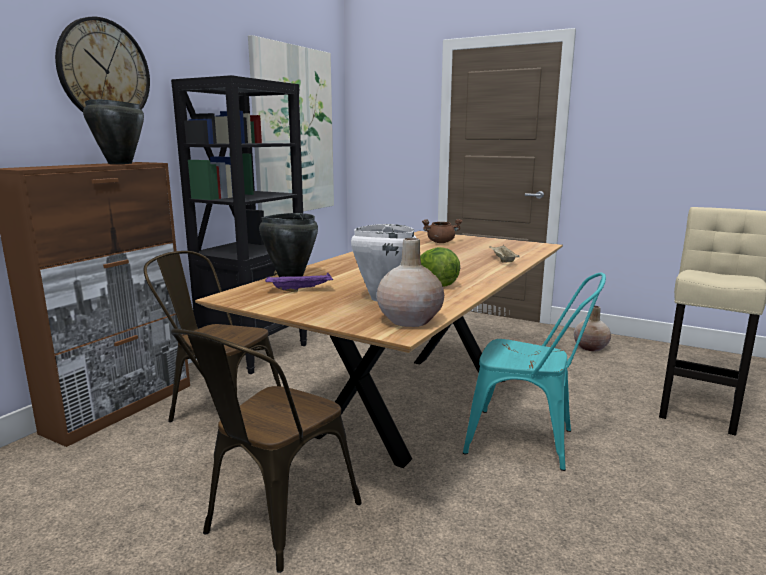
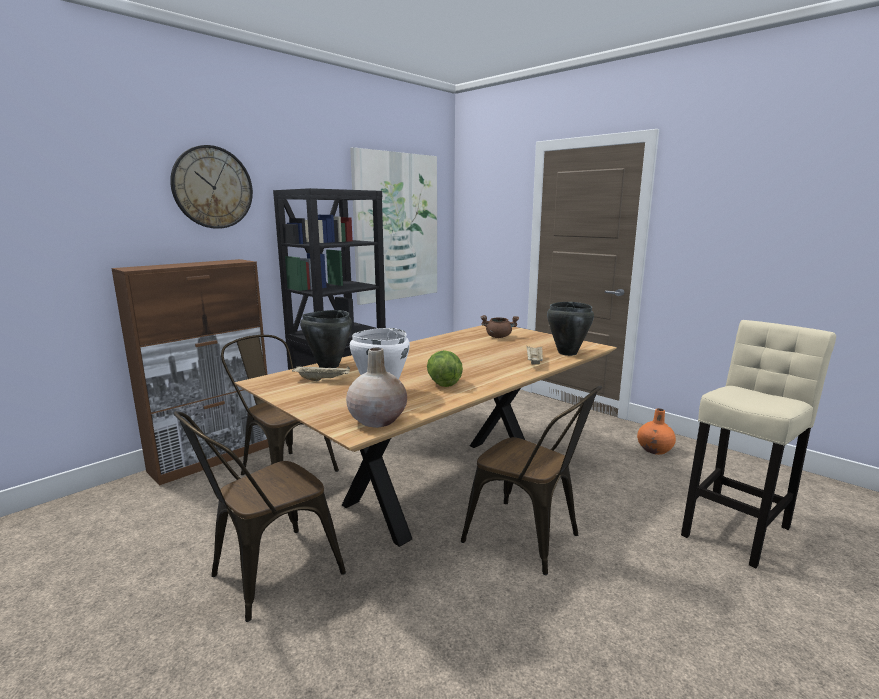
camera: 15 degrees right, 0 degrees up
(119, 163) = (216, 262): black cooking pot -> black cooking pot (567, 353)
(301, 290) = (323, 380): purple tray -> beige tray
(529, 441) = (530, 540): turquoise chair -> brown chair
(591, 347) = (655, 450): beige vase -> orange vase

